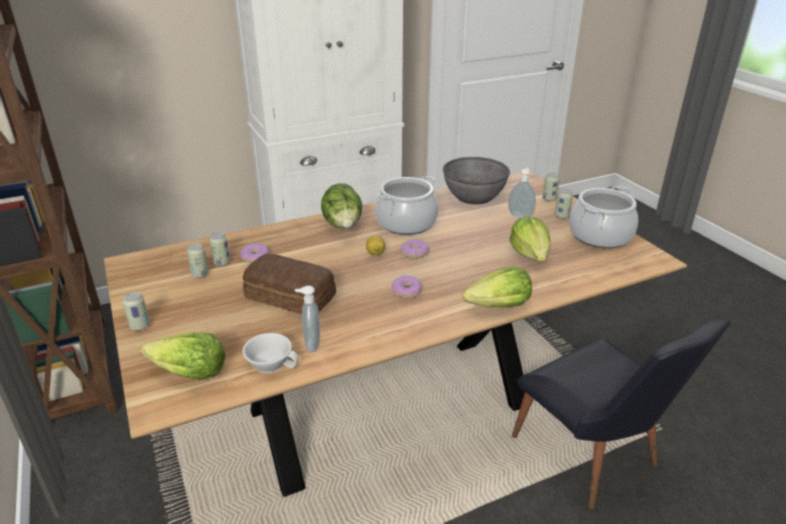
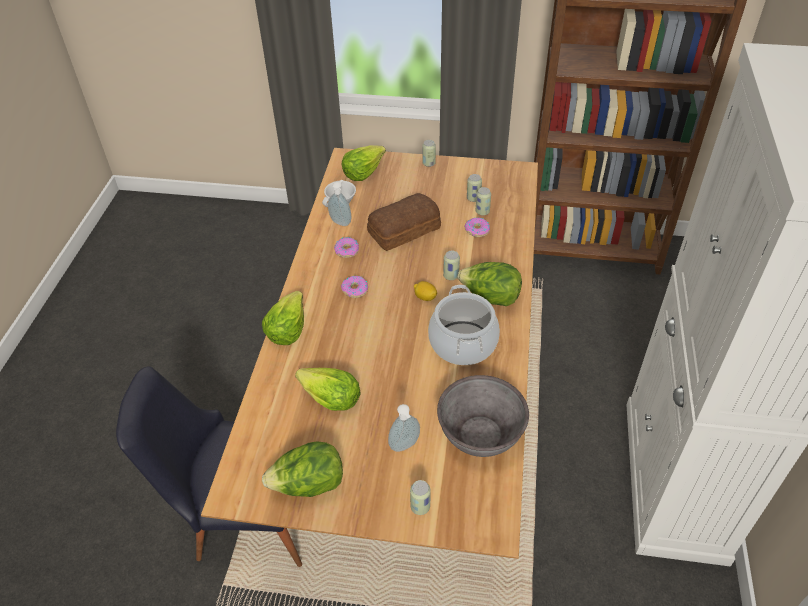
camera: 125 degrees right, 15 degrees up
(414, 252) = (404, 321): donut -> donut (347, 250)
(561, 216) = (373, 485): can -> can (451, 276)
(599, 236) = (308, 485): cooking pot -> lettuce

